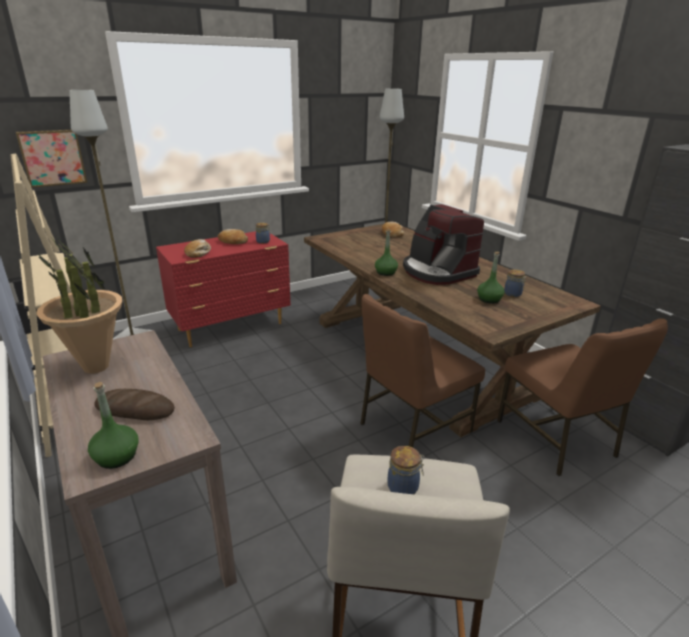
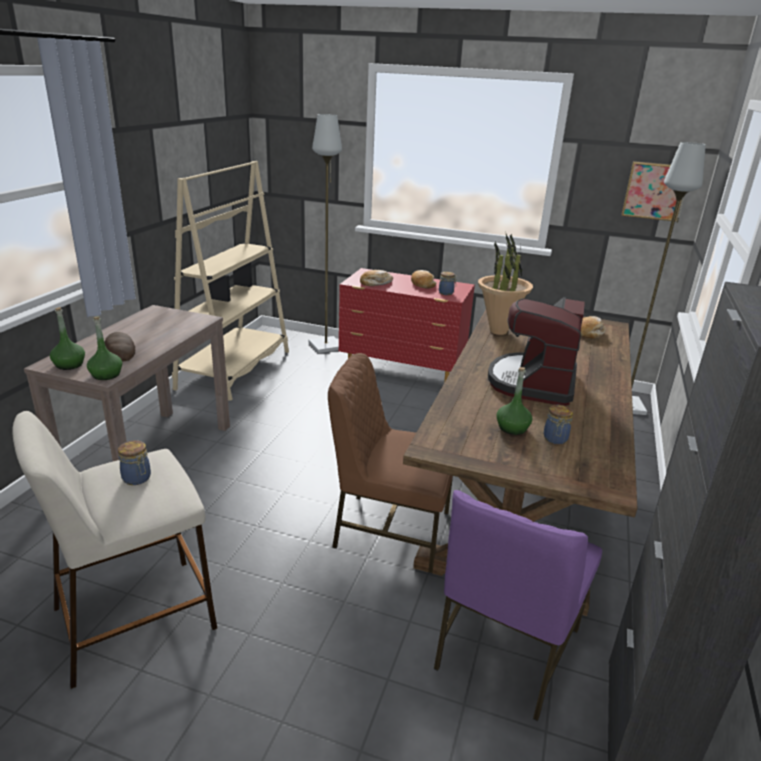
camera: 50 degrees right, 0 degrees up
(52, 157) = (308, 170): picture -> picture (654, 191)
(96, 367) = (155, 322): potted plant -> potted plant (498, 331)
(385, 272) = (478, 359): green bottle -> green bottle (106, 375)
(557, 439) = (504, 649): brown chair -> purple chair

